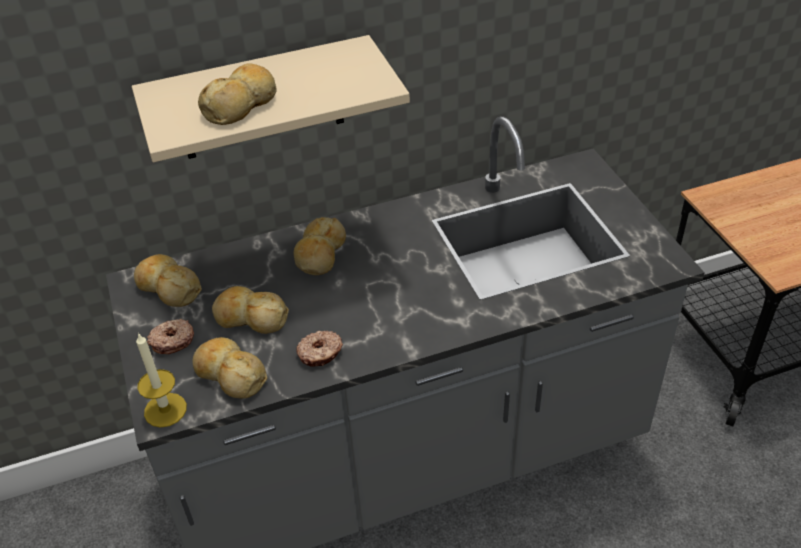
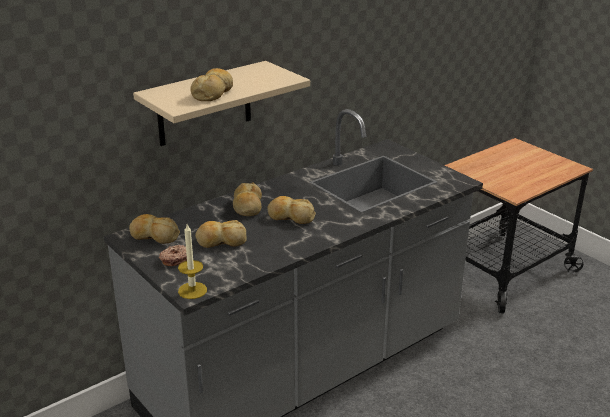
camera: 20 degrees left, 15 degrees down
(230, 374) = (225, 268): bread -> bread (291, 216)
(320, 353) = (278, 249): donut -> none

